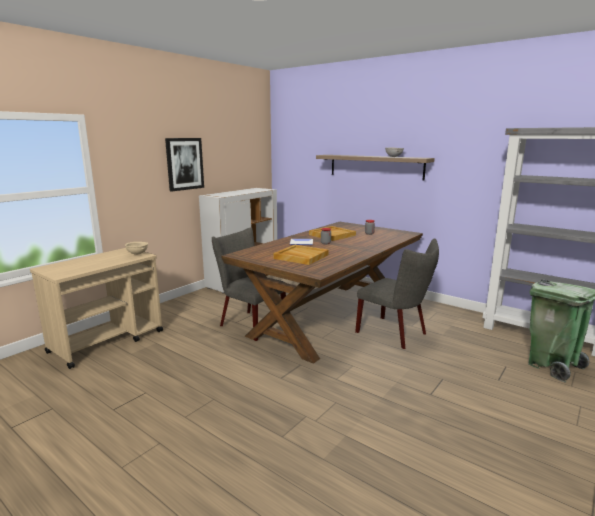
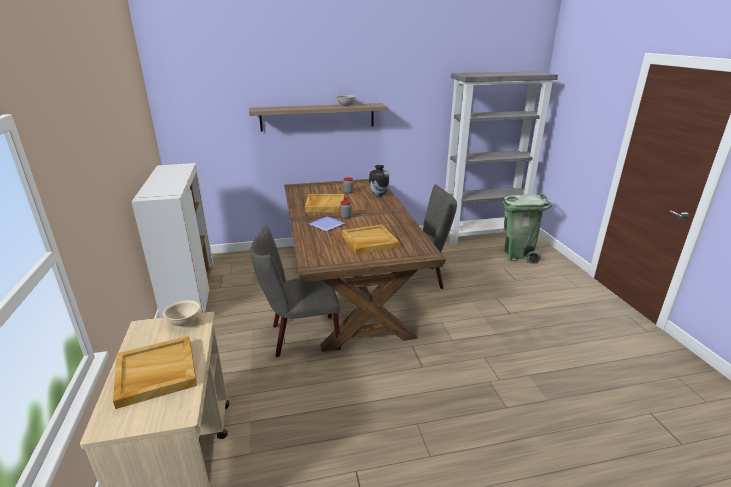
camera: 50 degrees left, 10 degrees up
(89, 263) = (155, 373): none -> beige tray
(184, 164) = (109, 159): picture -> none
(388, 240) = (379, 195): none -> vase

